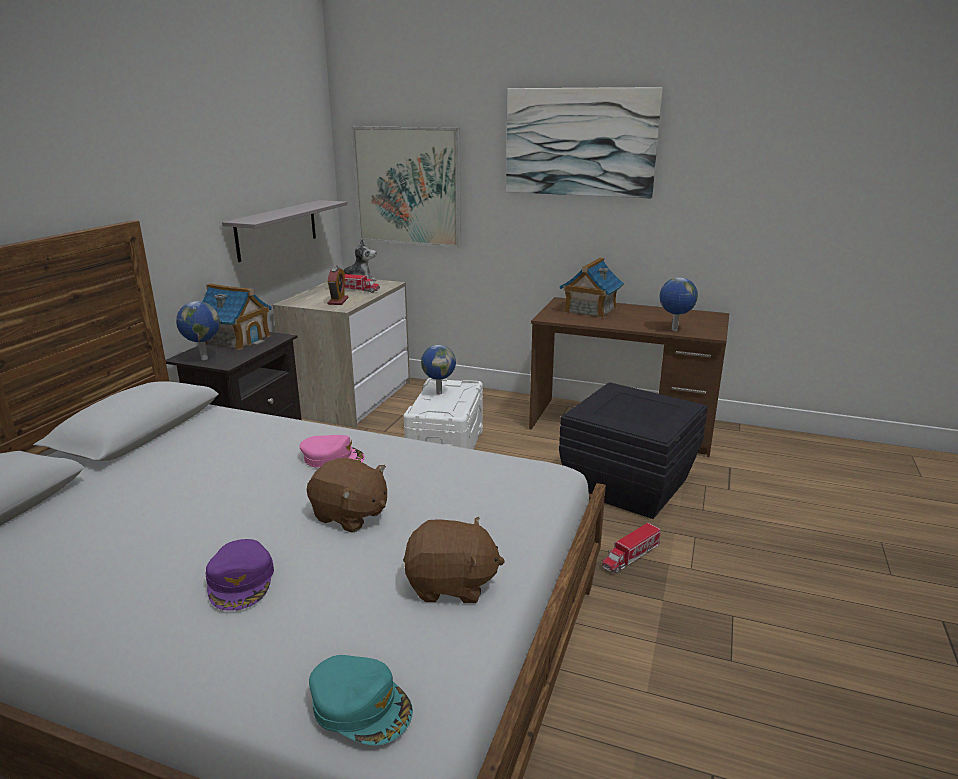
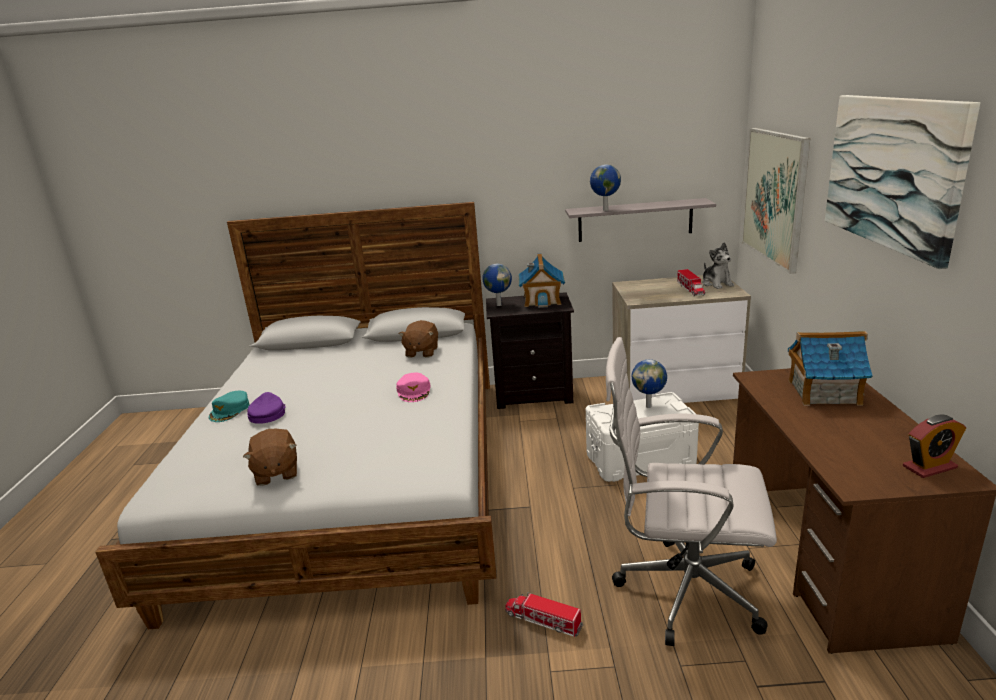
camera: 70 degrees right, 0 degrees up
(241, 581) = (267, 414): purple cap -> purple cap turned 120 degrees clockwise
(338, 301) = (651, 294): alarm clock -> alarm clock (929, 467)
(350, 515) = (345, 420): brown plush toy -> brown plush toy (421, 352)
(361, 705) = (170, 475): turquoise cap -> turquoise cap (230, 410)
(627, 484) = (682, 590): black storage box -> white office chair
(674, 330) = (829, 456): globe -> globe (604, 210)

